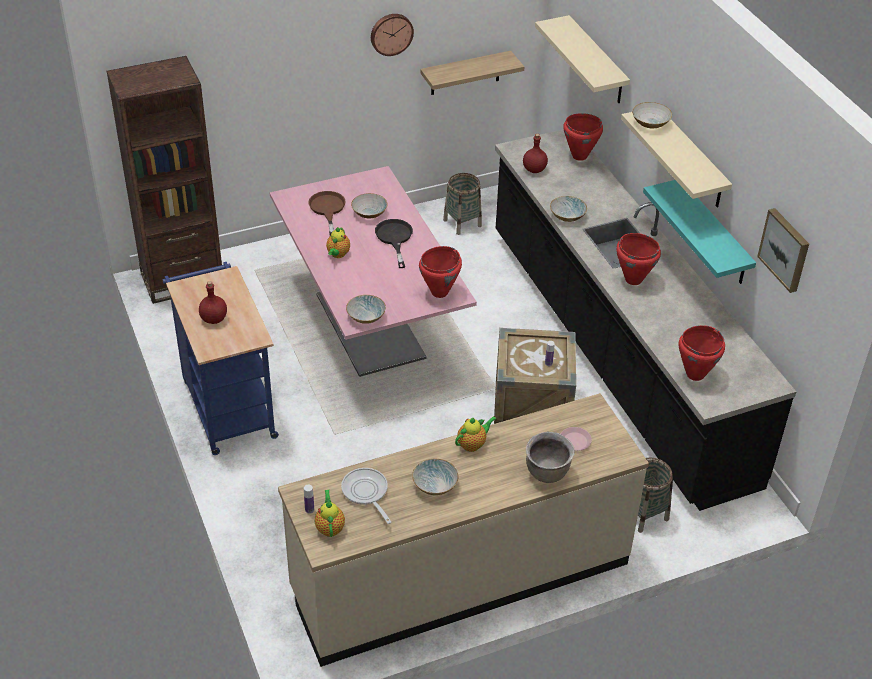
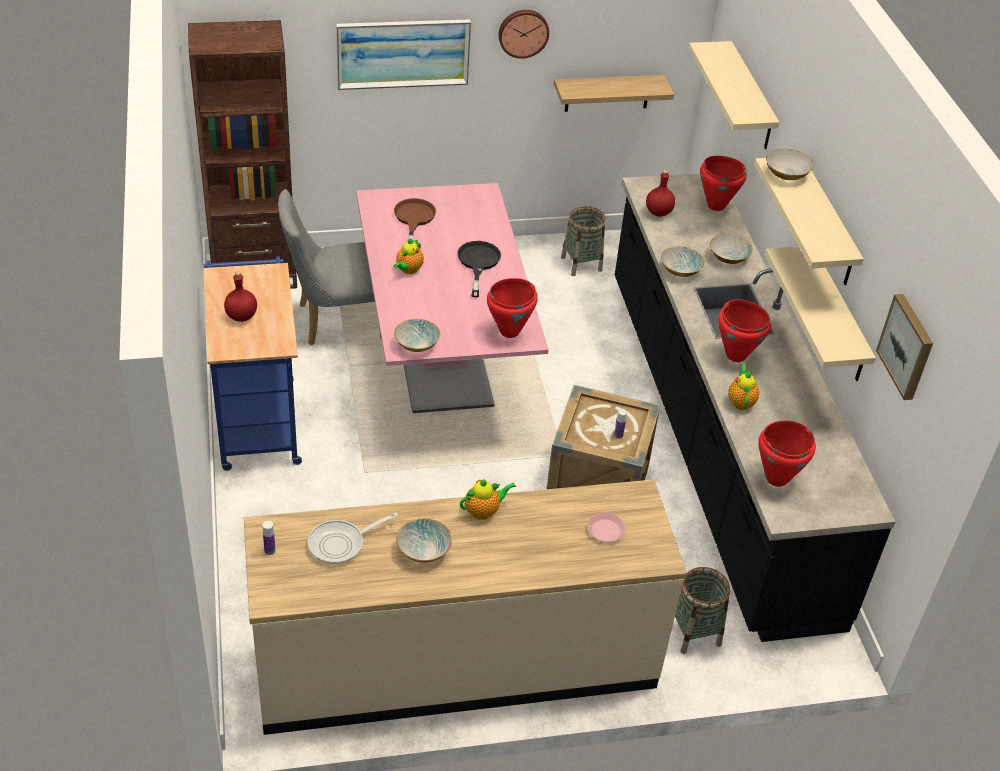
camera: 10 degrees right, 0 degrees up
(266, 310) = (334, 321): none -> grey chair
(291, 67) = (403, 53): none -> picture
(330, 527) = (286, 575): teapot -> teapot (741, 401)
(366, 493) = (341, 544): frying pan -> frying pan turned 105 degrees counterclockwise
(369, 213) = (459, 231): bowl -> bowl (728, 258)
(547, 473) = (560, 561): brown cooking pot -> none
(714, 234) = (838, 316): turquoise shelf -> beige shelf

